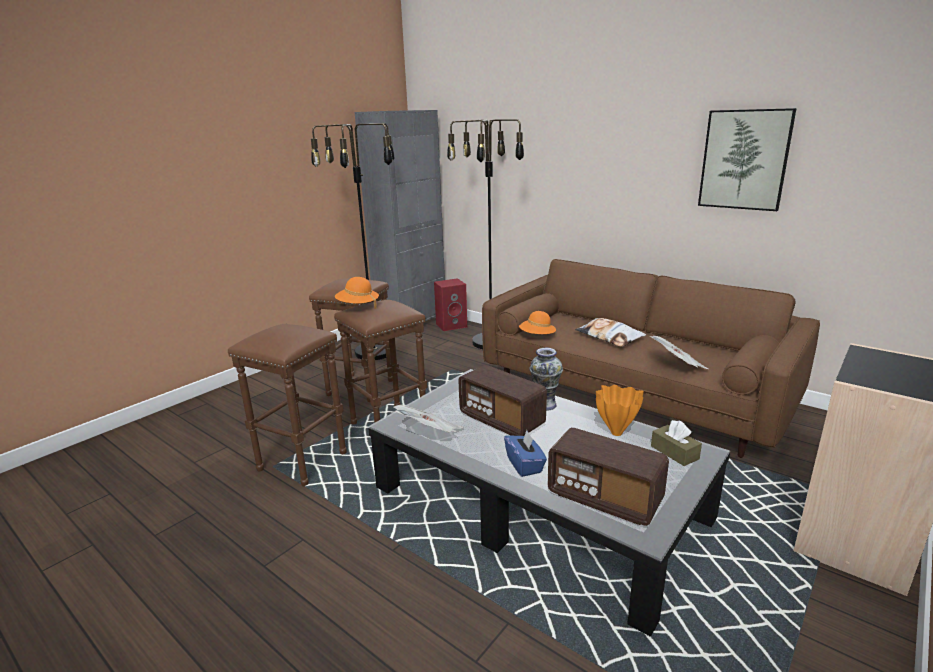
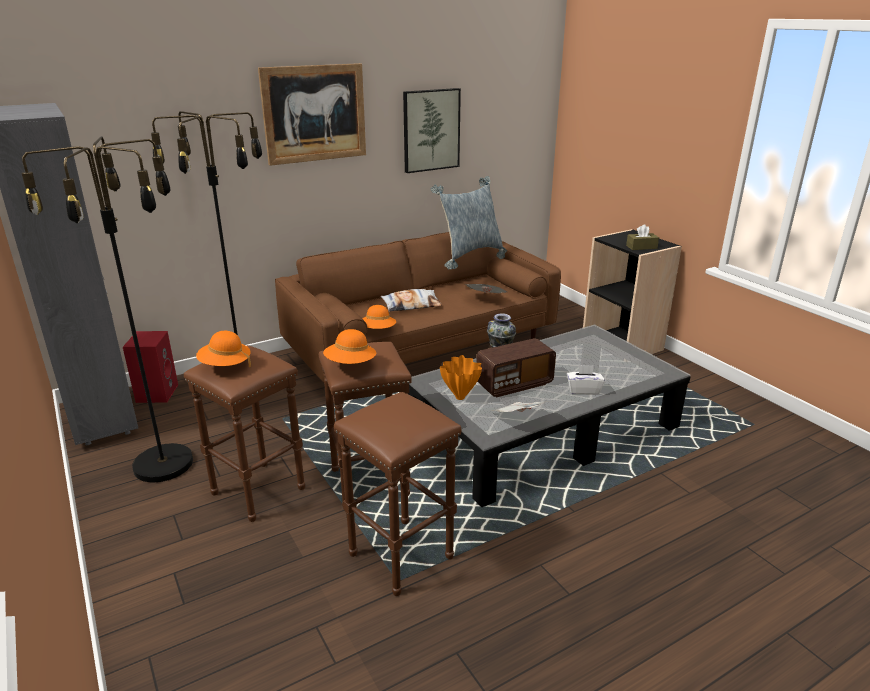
camera: 70 degrees left, 5 degrees up
(341, 280) = (225, 365): none -> orange hat
(525, 465) = (583, 390): blue tissue box -> white tissue box
(604, 498) = (632, 374): radio -> none
(608, 129) = (314, 113): none -> picture
(615, 433) = (557, 349): orange vase -> orange vase (460, 398)
(674, 452) = (590, 339): brown tissue box -> brown tissue box (641, 247)
(722, 325) = (468, 261): none -> pillow

